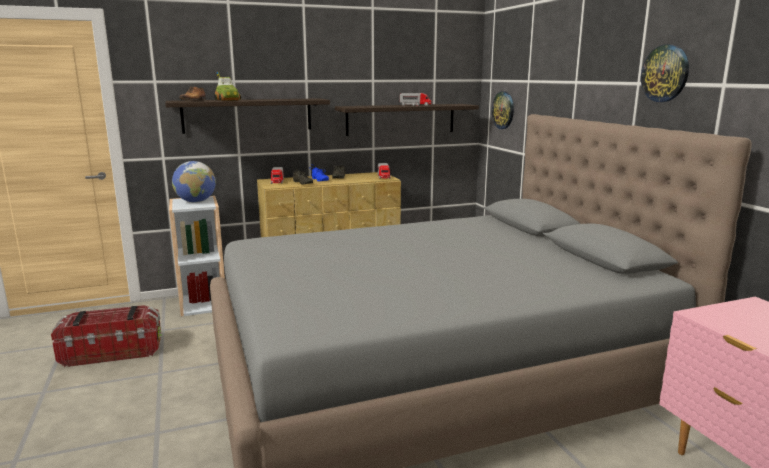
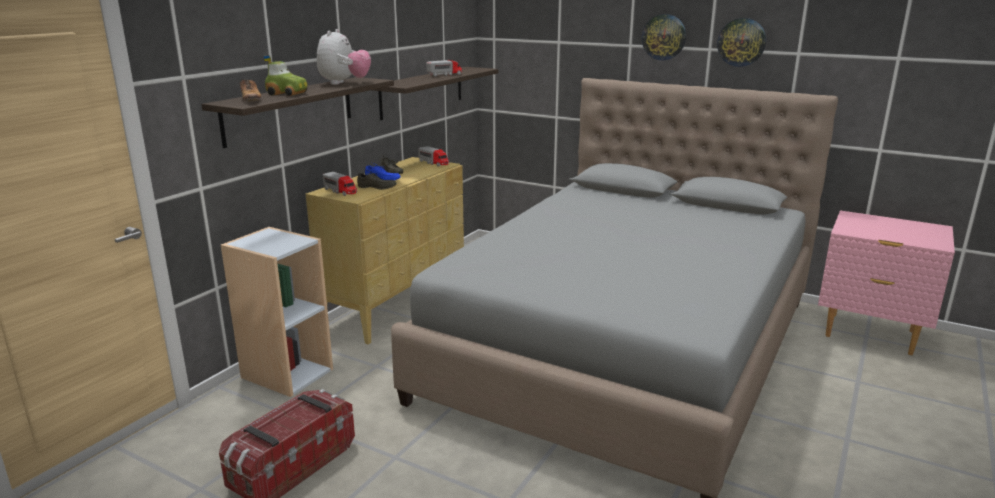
camera: 40 degrees left, 5 degrees up
(196, 202) = (273, 240): globe -> none
(289, 99) = (344, 83): none -> plush toy
(503, 110) = (521, 72): wall clock -> wall clock (664, 37)

